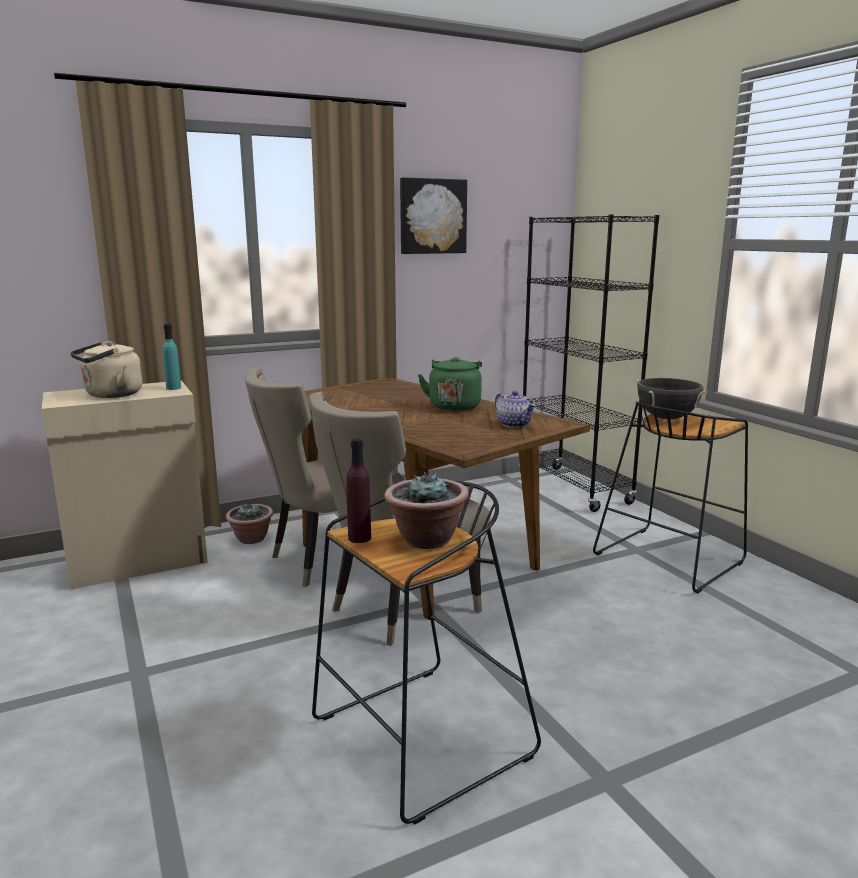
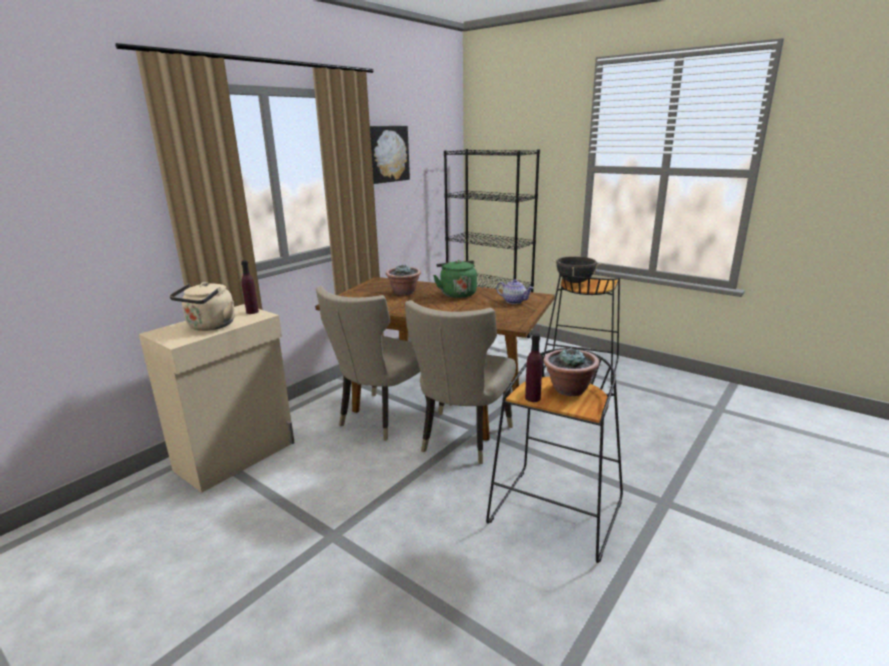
camera: 25 degrees left, 5 degrees up
(173, 388) = (252, 312): turquoise bottle -> purple bottle
(251, 539) = (309, 416): potted plant -> potted plant (404, 292)

